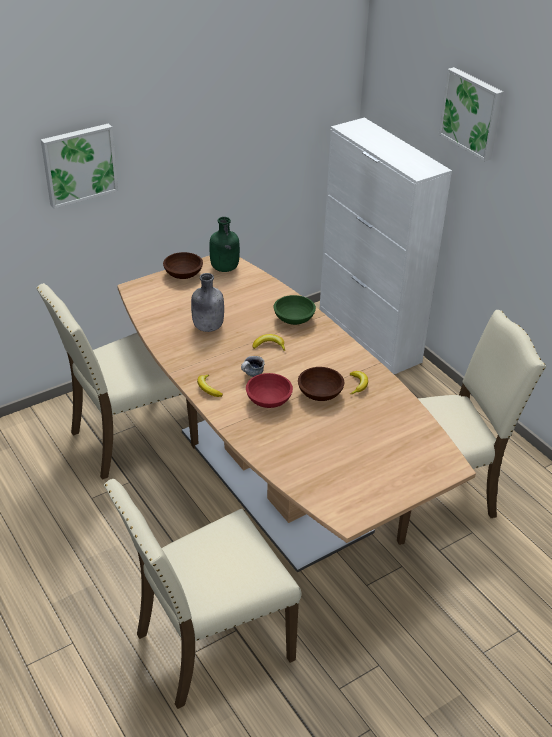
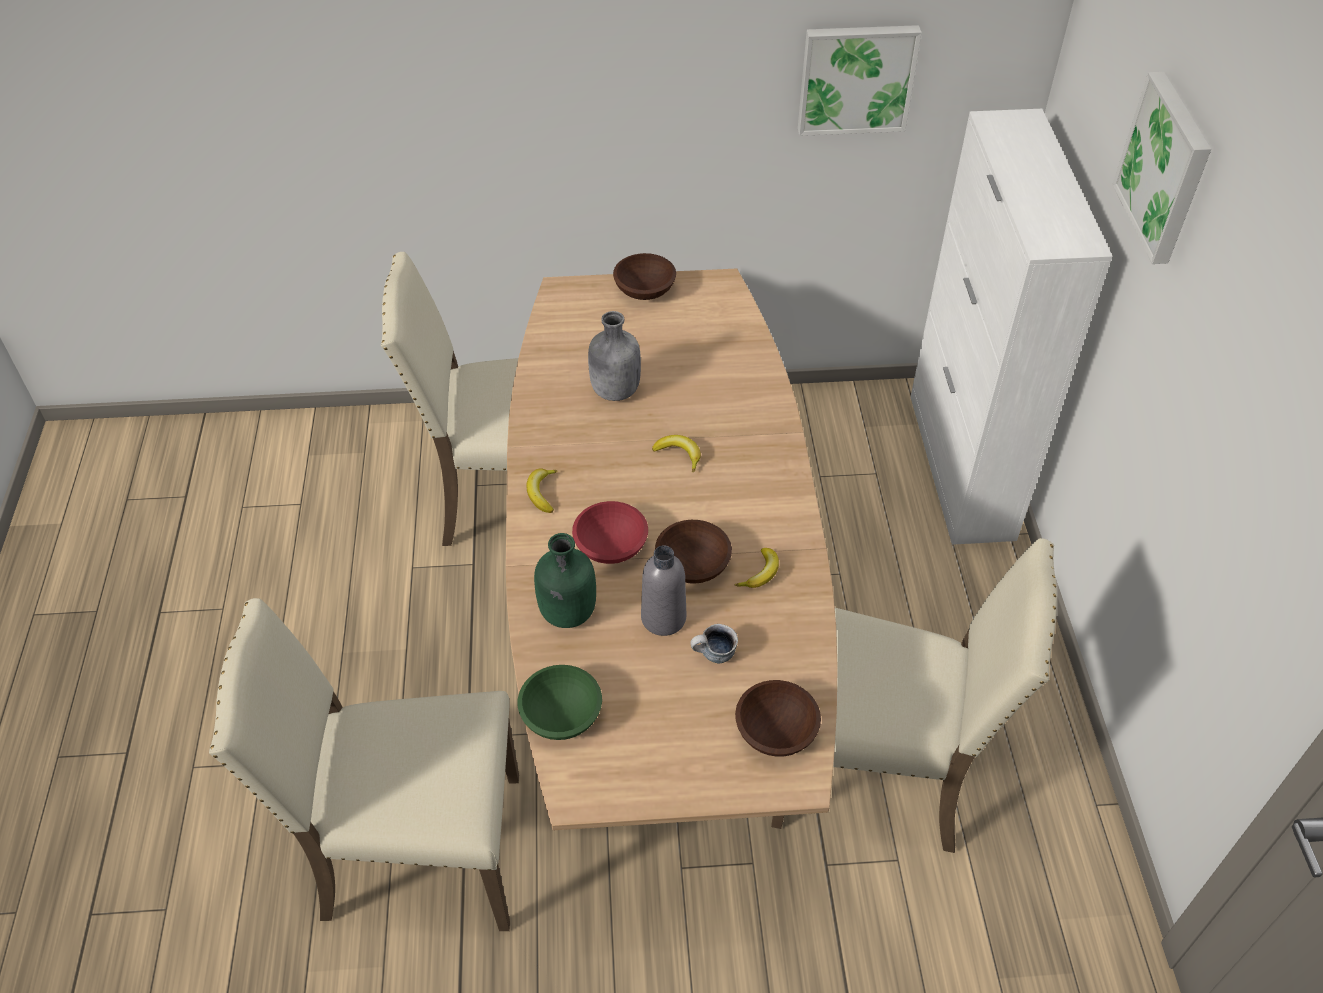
camera: 30 degrees right, 10 degrees up
(79, 164) = (509, 83): picture -> picture (856, 78)
(224, 268) = (710, 300): green bottle -> green bottle (567, 613)
(252, 375) = (618, 494): mug -> mug (713, 656)
(294, 318) = (749, 422): green bowl -> green bowl (562, 715)
(325, 423) = (663, 618): none -> grey bottle
(424, 450) = (777, 731): none -> brown bowl

